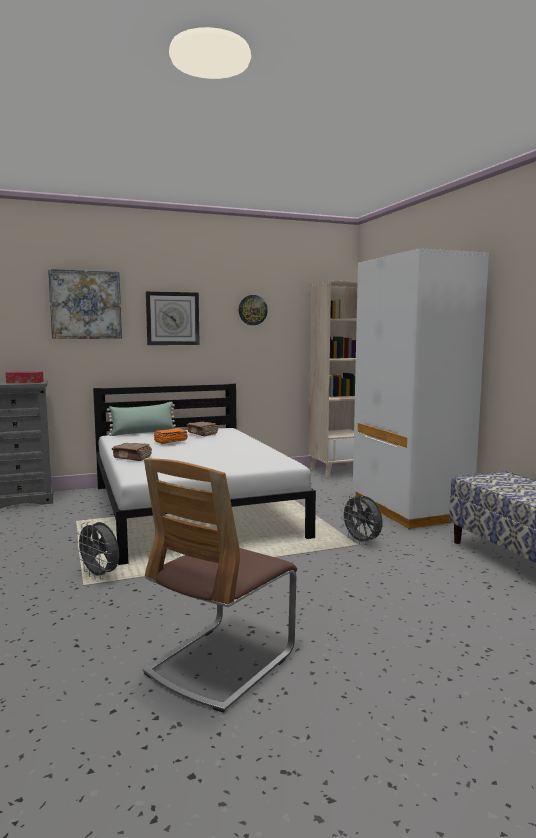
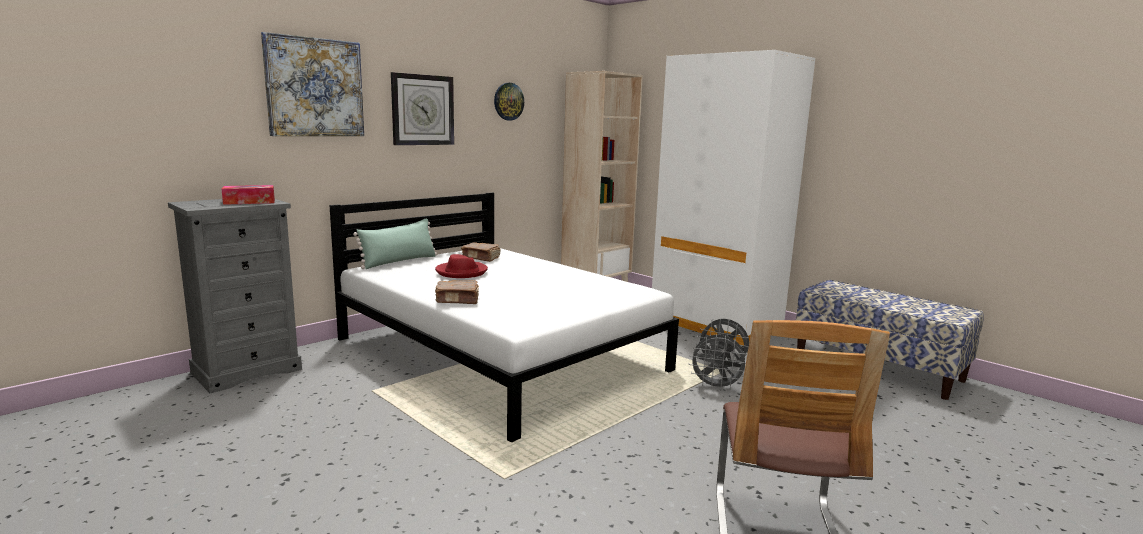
camera: 25 degrees left, 5 degrees up
(100, 576) = (507, 461): grey fan -> grey fan (716, 387)
(170, 441) = (461, 272): orange book -> red hat

